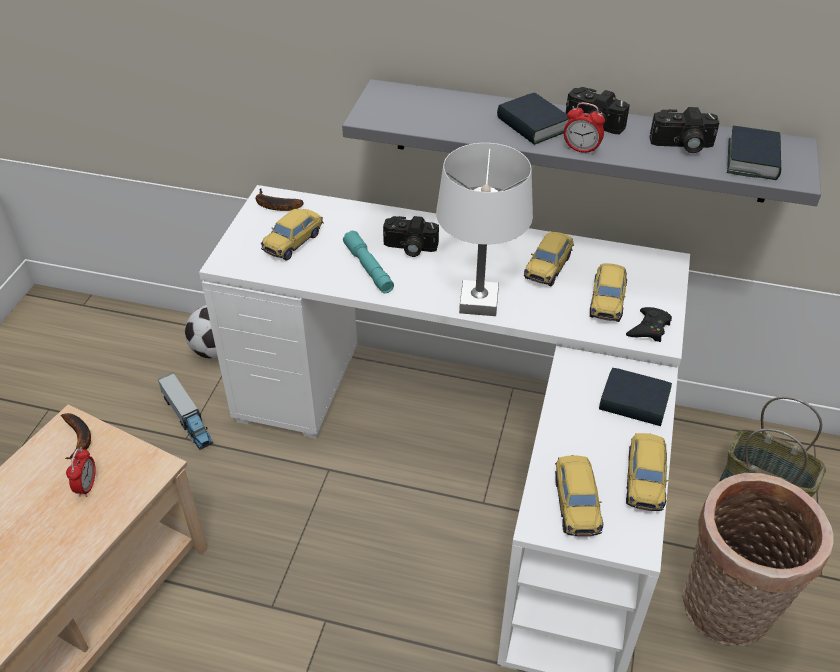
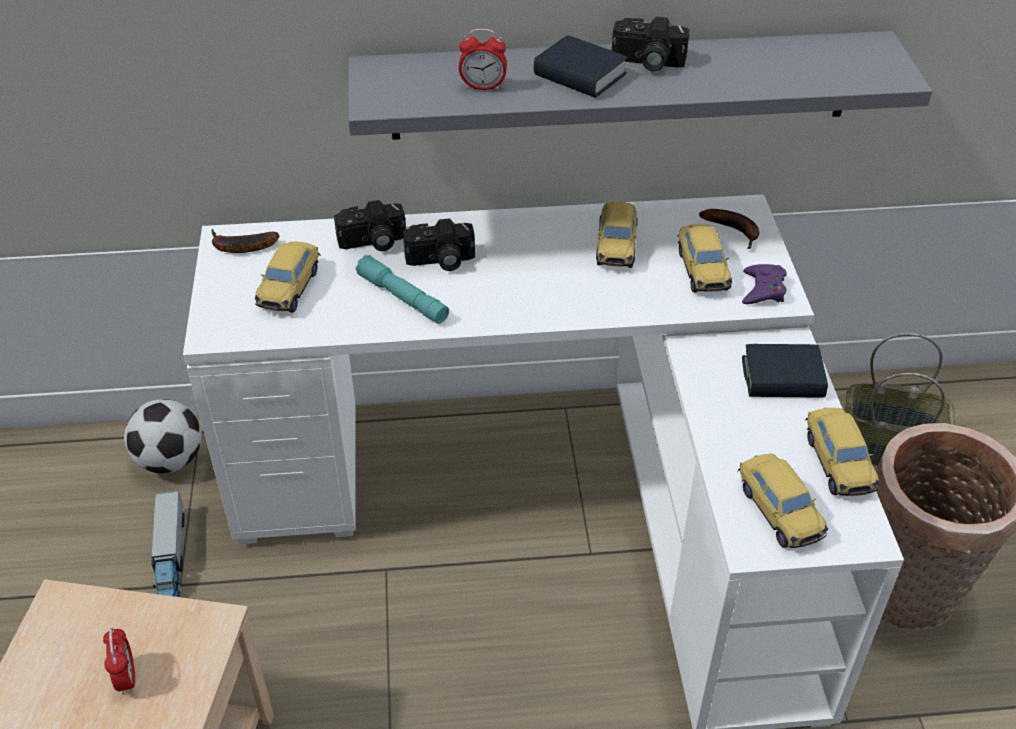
camera: 20 degrees left, 0 degrees up
(79, 438) = (84, 618): banana -> banana (735, 230)
(187, 419) = (171, 559): toy truck -> toy truck turned 45 degrees clockwise
(478, 302) = (557, 307): white table lamp -> none
(581, 150) = (652, 93): alarm clock -> alarm clock (483, 87)
(649, 328) = (763, 289): black game controller -> purple game controller
(682, 145) = (759, 66): camera -> camera (373, 242)
(752, 159) = (842, 67): book -> none

